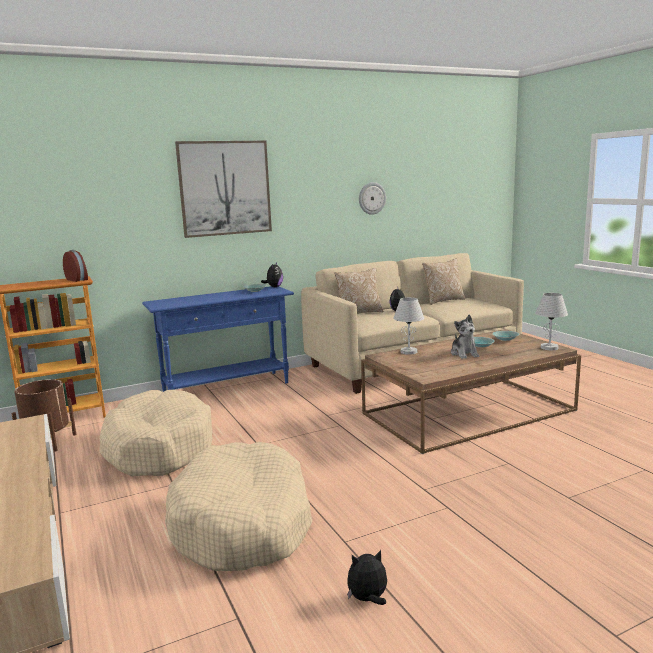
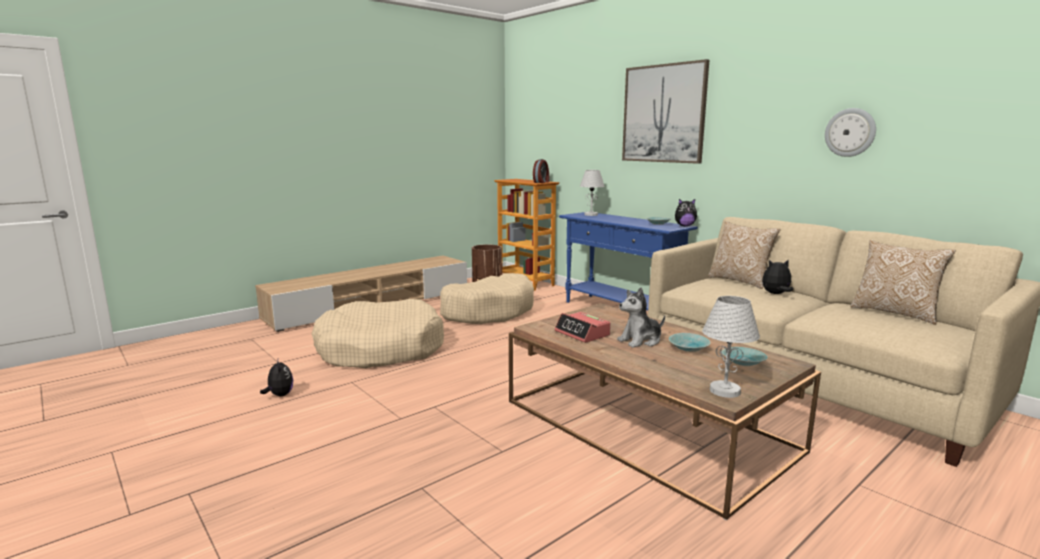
camera: 75 degrees right, 0 degrees up
(409, 352) = (627, 317): white table lamp -> white table lamp (591, 215)
(446, 366) = (582, 333): none -> alarm clock

